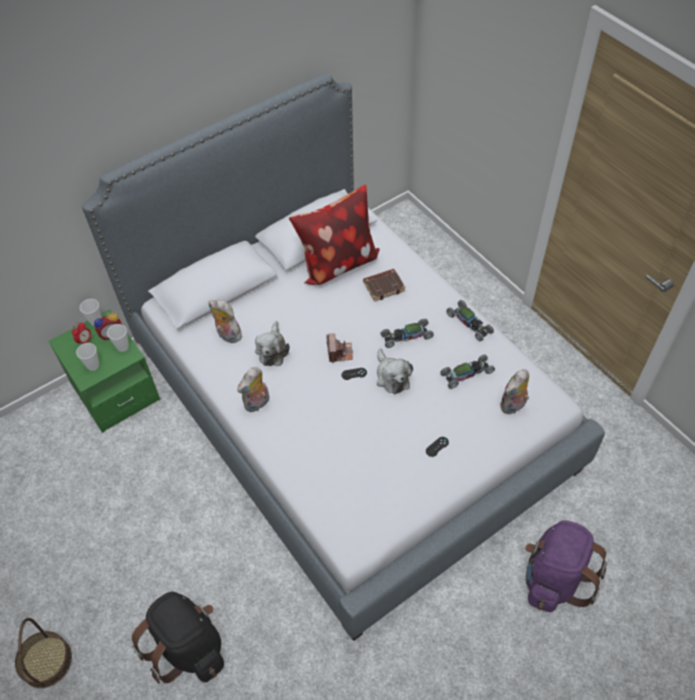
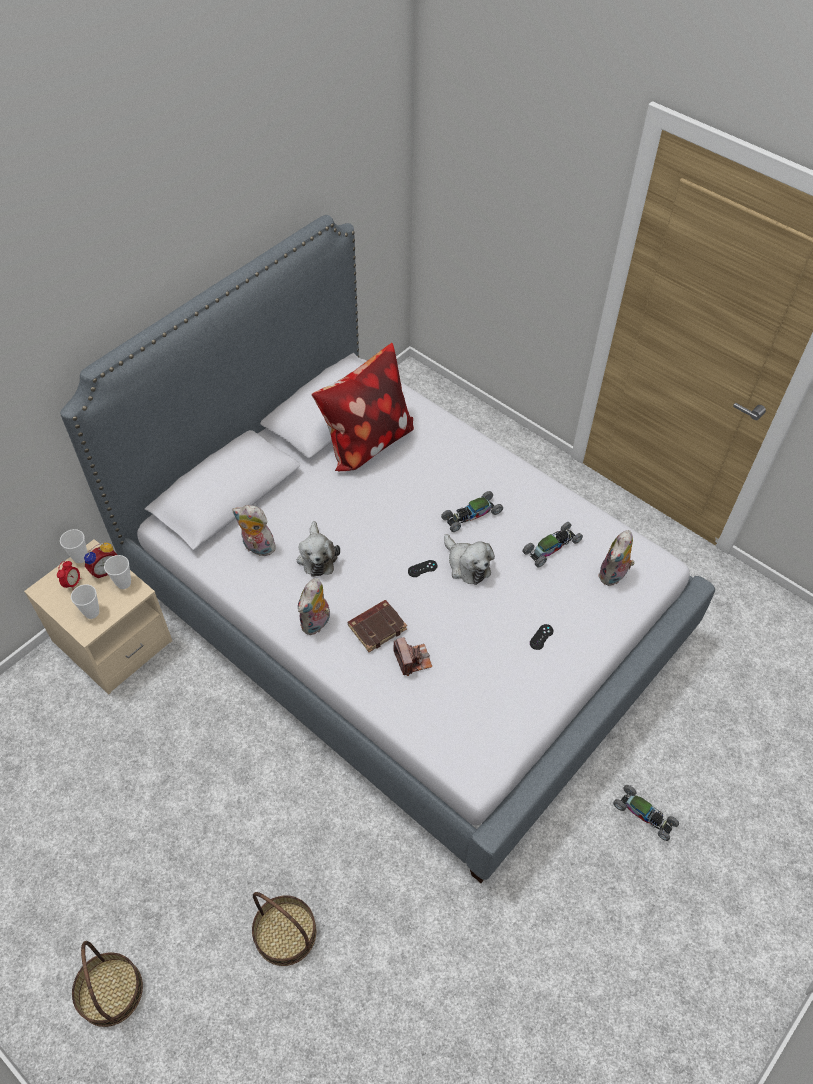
camera: 15 degrees left, 0 degrees up
(115, 392) = (112, 641): green nightstand -> beige nightstand
(188, 646) = (285, 933): black backpack -> basket
(339, 352) = (398, 546): camera -> camera (412, 660)
(384, 286) = (429, 461): brown book -> brown book (377, 627)
(469, 323) = (539, 489): toy car -> toy car (644, 815)
(554, 578) = (686, 764): purple backpack -> none

